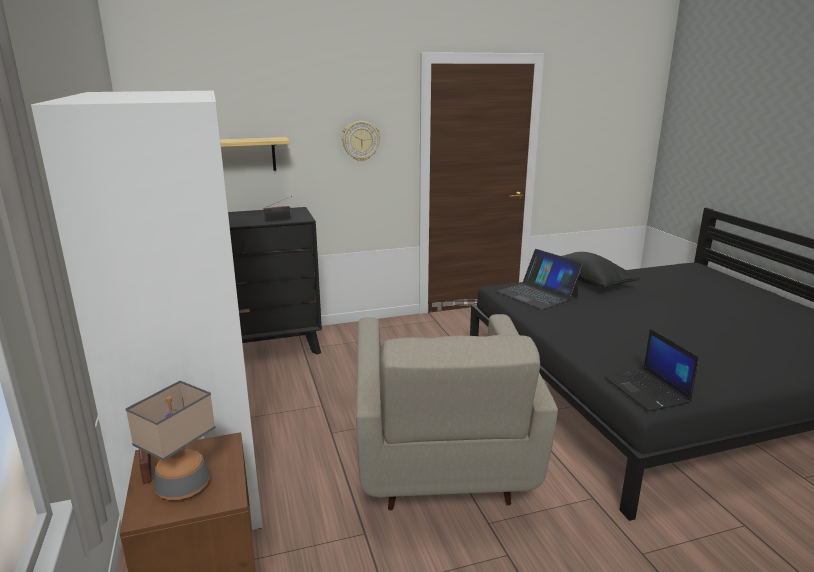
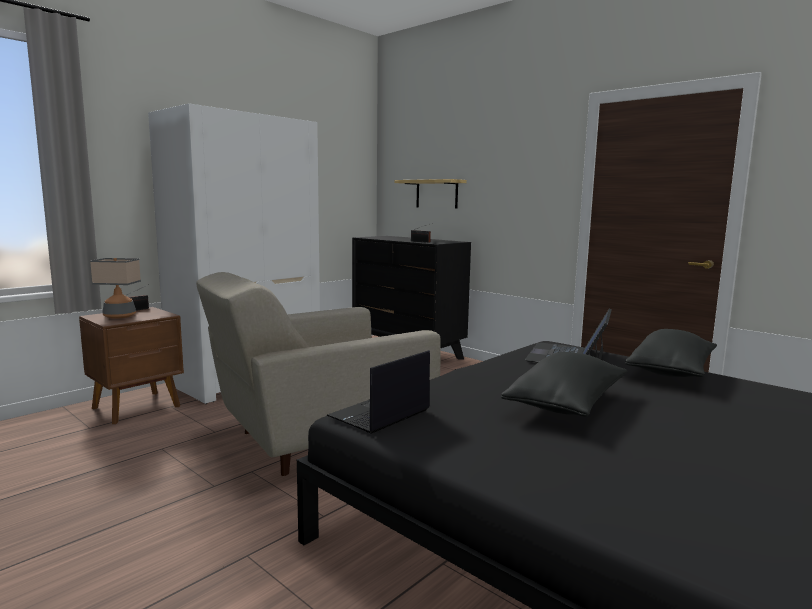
camera: 60 degrees right, 10 degrees down
(360, 141) = (524, 185): wall clock -> none
(642, 328) = (566, 404): none -> black pillow

